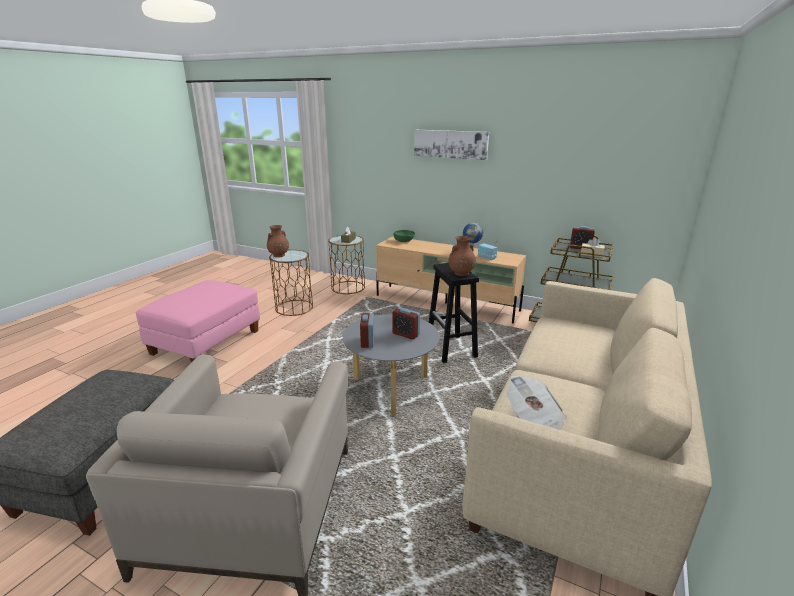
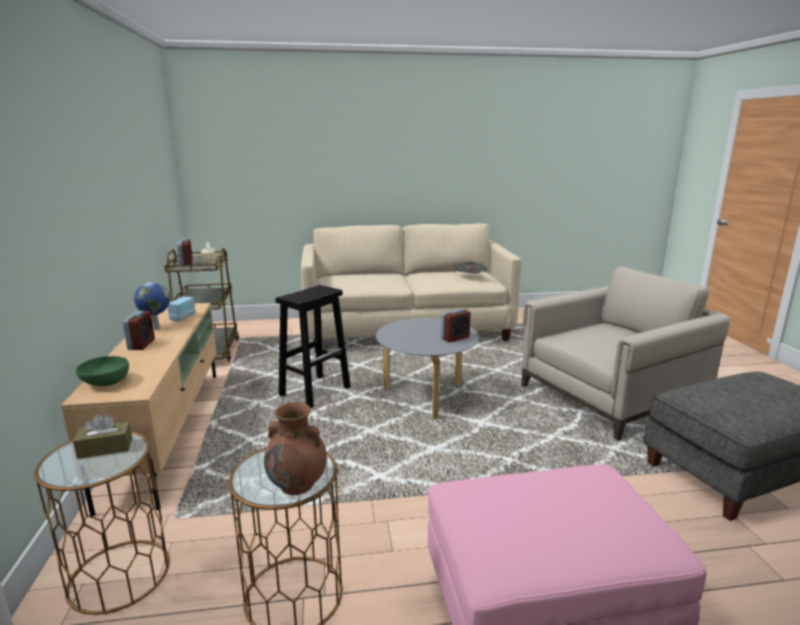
camera: 125 degrees left, 5 degrees down
(406, 334) = (417, 330): alarm clock -> alarm clock (141, 344)
(450, 144) = (69, 165): picture -> none
(461, 273) = (316, 290): brown vase -> none

